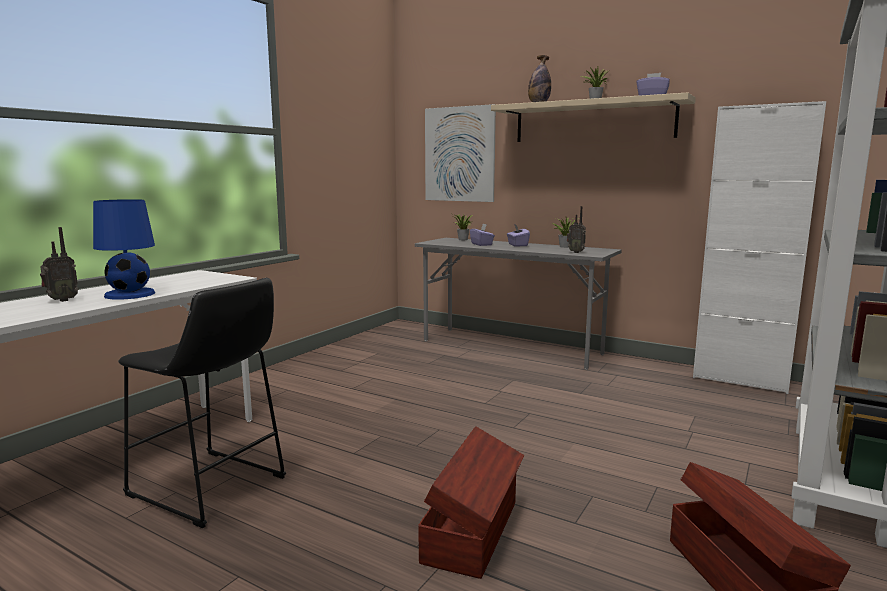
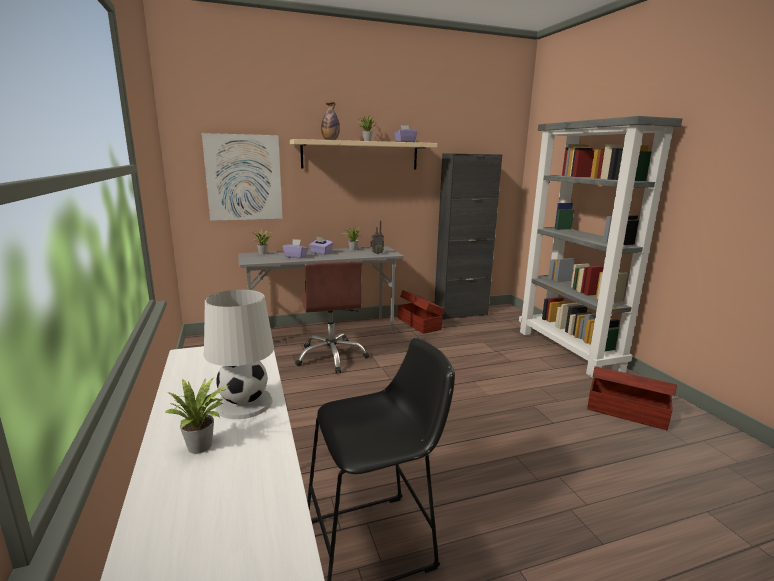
camera: 50 degrees left, 5 degrees up
(61, 300) = (203, 446): radio -> potted plant
(129, 294) = (243, 403): blue table lamp -> white table lamp
(473, 367) = (331, 356): none -> brown office chair
(473, 531) = (537, 454): brown storage box -> brown storage box (419, 323)
(740, 380) = (460, 313): white cabinet -> black cabinet

